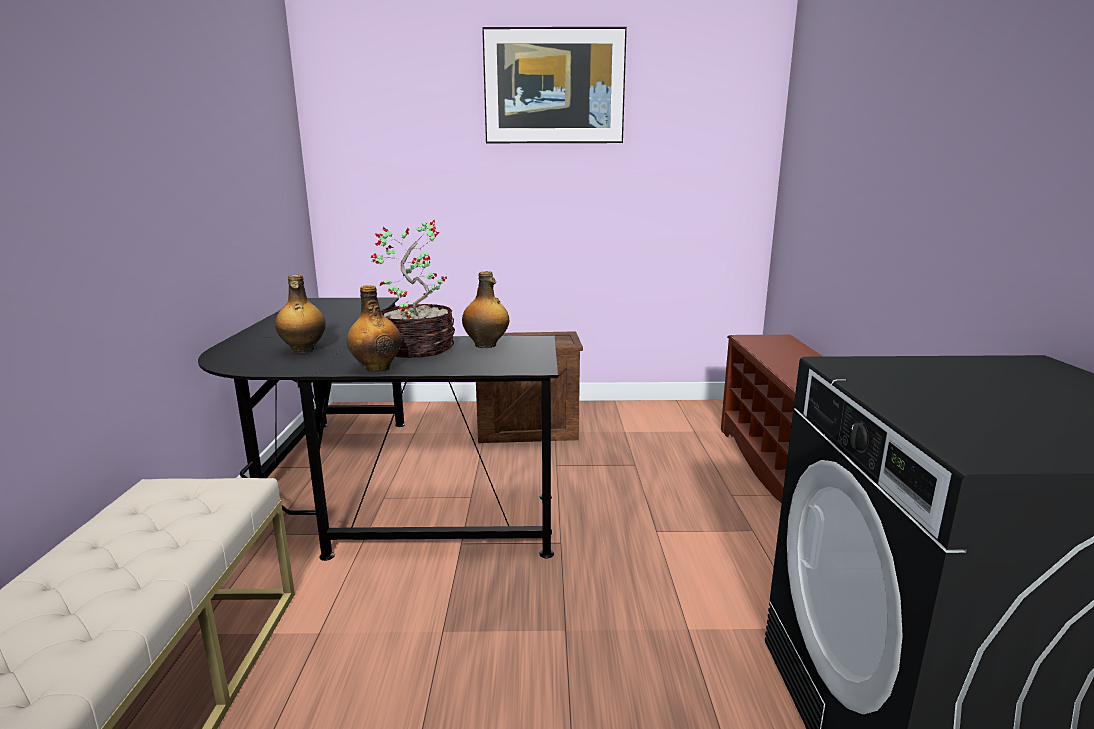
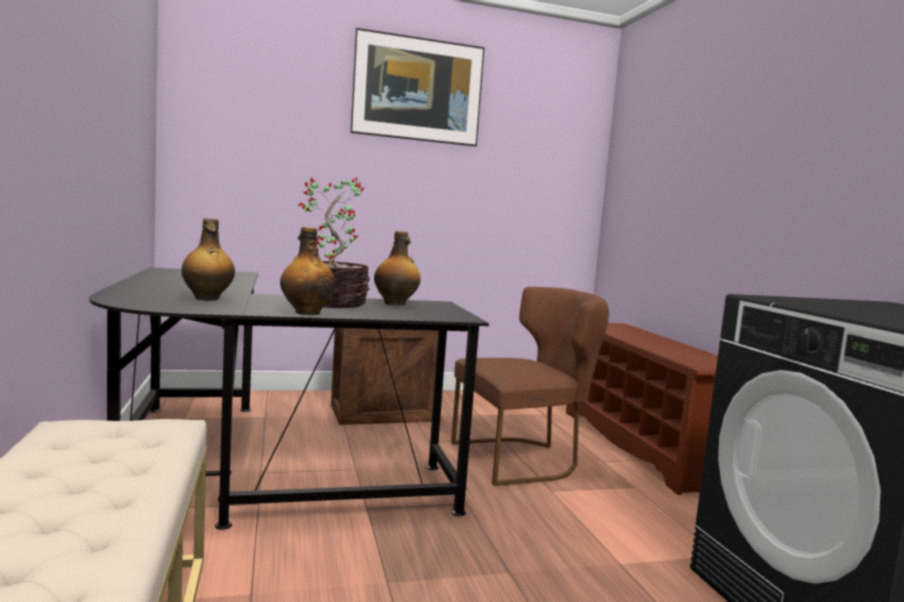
camera: 15 degrees left, 10 degrees down
(645, 489) = (523, 459): none -> brown chair

